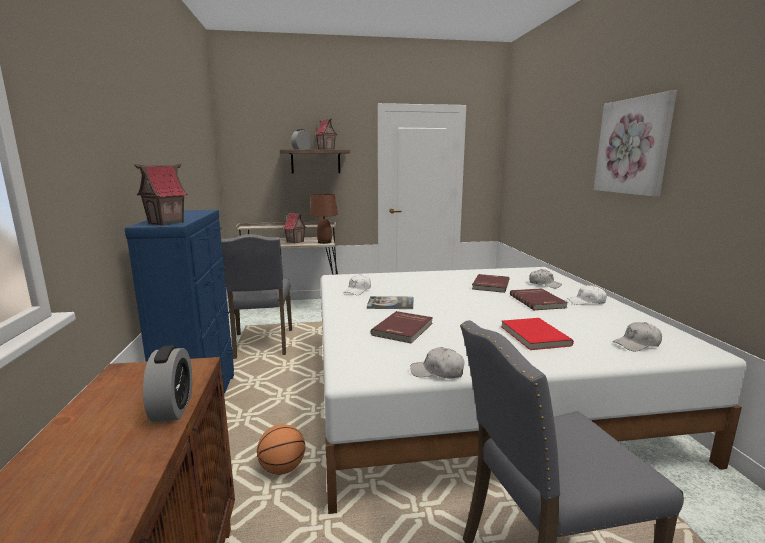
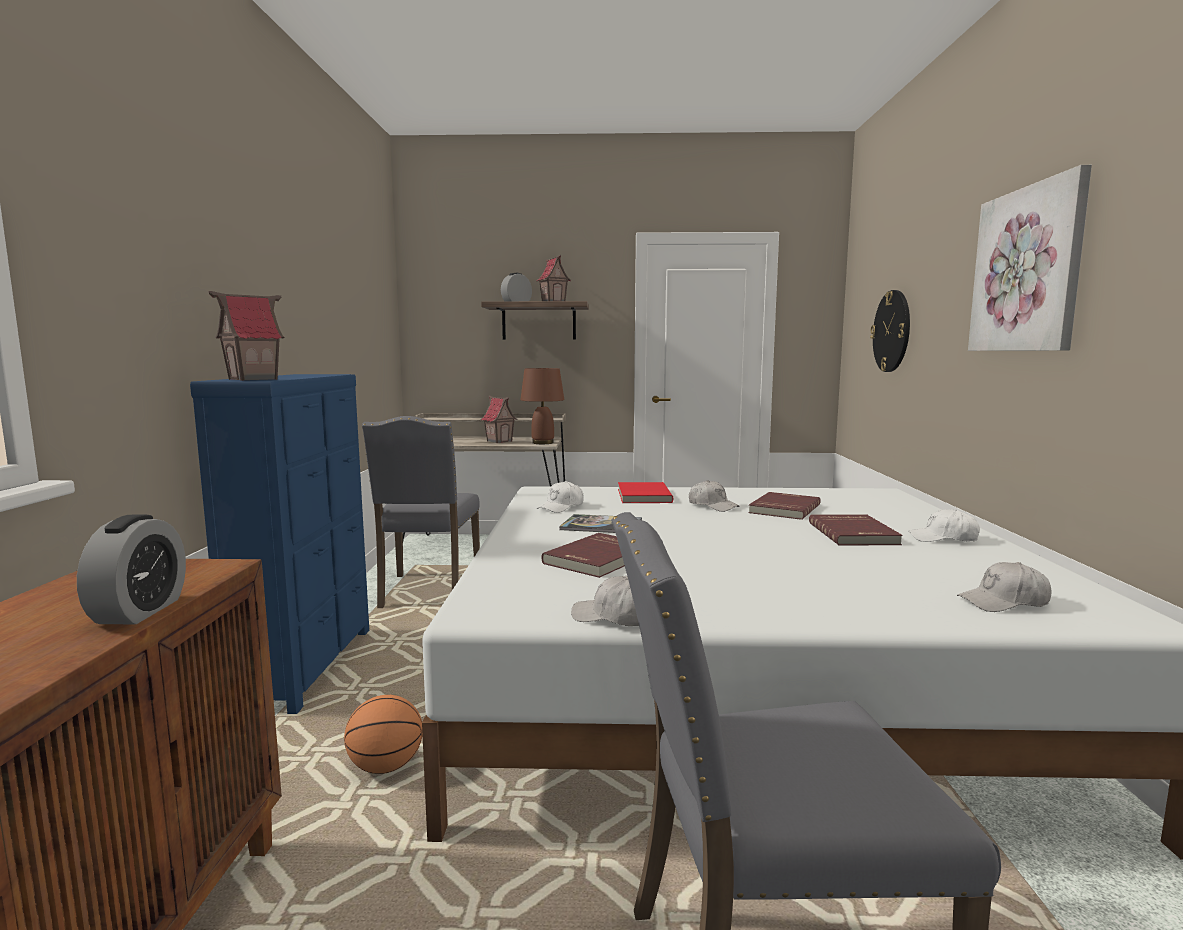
camera: 10 degrees right, 5 degrees down
(533, 336) = (815, 580): red book -> red book (642, 496)
(539, 171) = (892, 331): none -> wall clock
(544, 284) = (880, 511): white cap -> white cap (712, 506)

